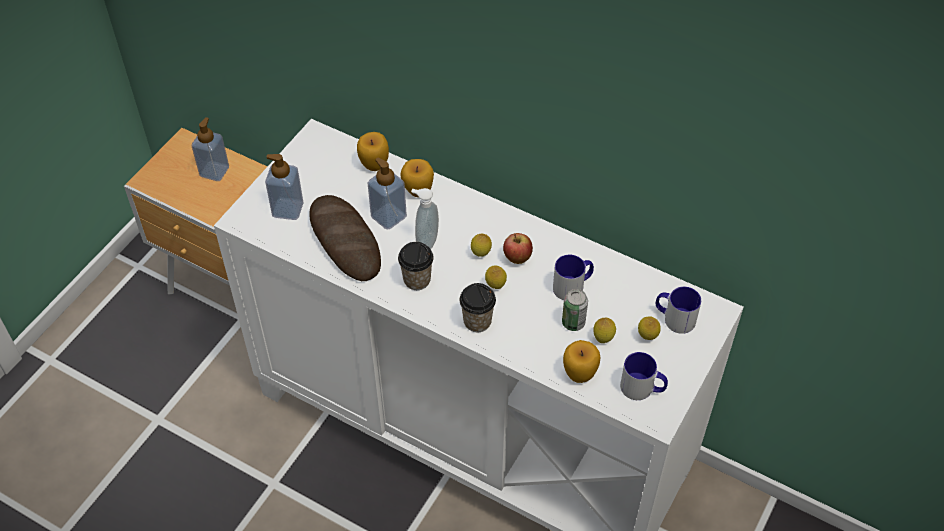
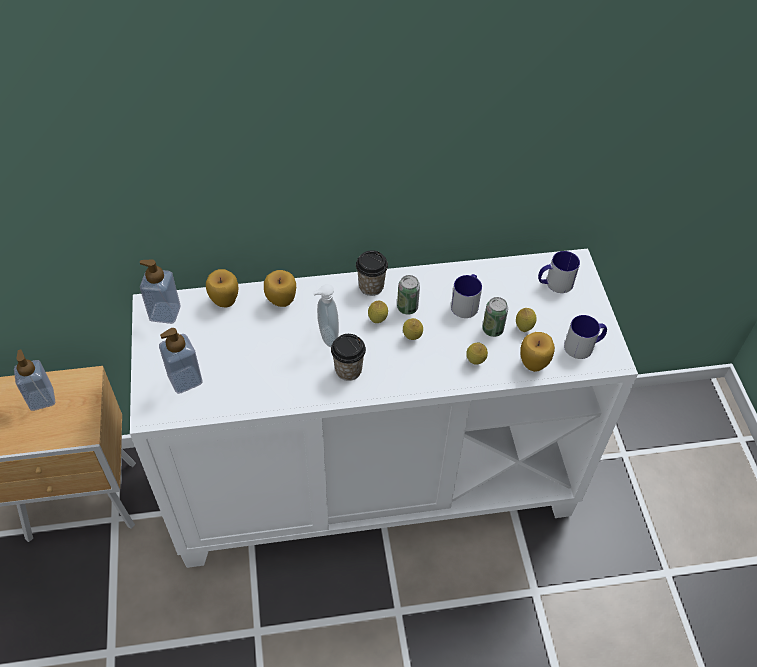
camera: 40 degrees left, 0 degrees up
(345, 241) = (261, 376): bread -> none
(388, 216) = (277, 335): soap dispenser -> soap dispenser (165, 313)
(477, 321) = (425, 372): cup -> cup (371, 287)
(517, 258) = (407, 307): apple -> can
(647, 337) = (550, 308): lemon -> lemon (475, 362)

